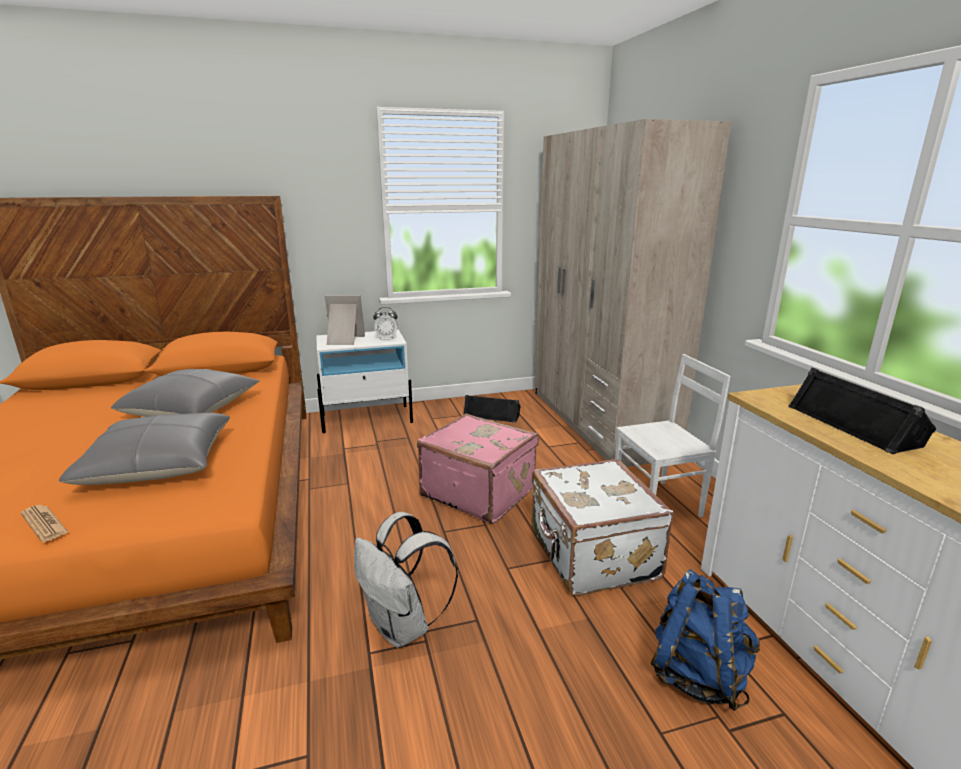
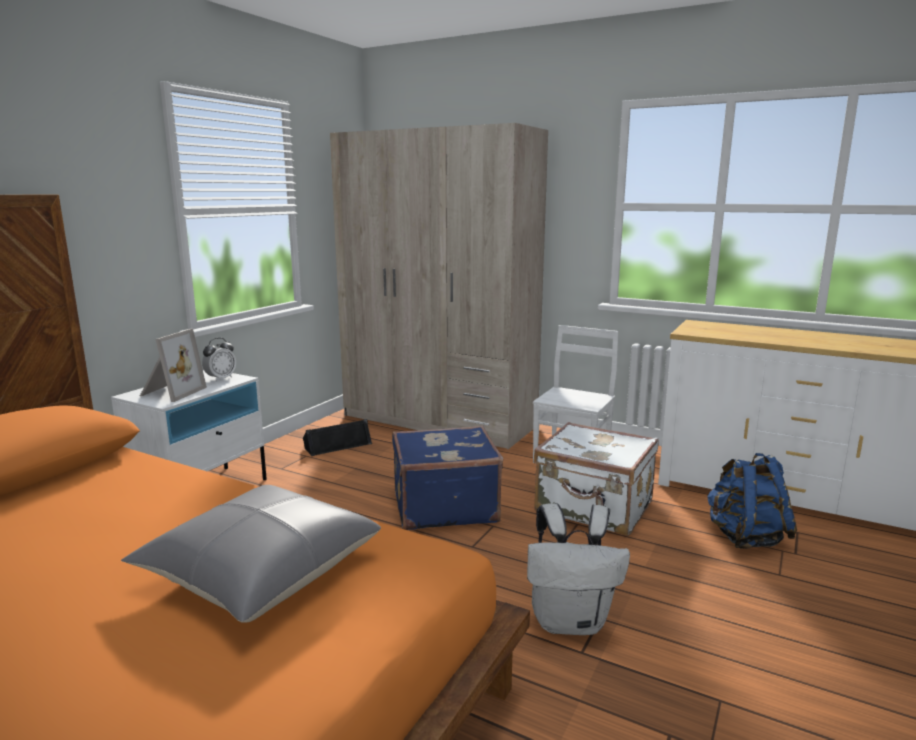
camera: 45 degrees left, 5 degrees down
(44, 523) = (288, 679): newspaper -> none
(192, 409) = (132, 516): grey pillow -> none
(343, 340) = (171, 392): picture frame -> picture frame turned 150 degrees clockwise
(479, 492) = (443, 506): pink suitcase -> blue suitcase
(855, 424) = (755, 333): black speaker -> none

